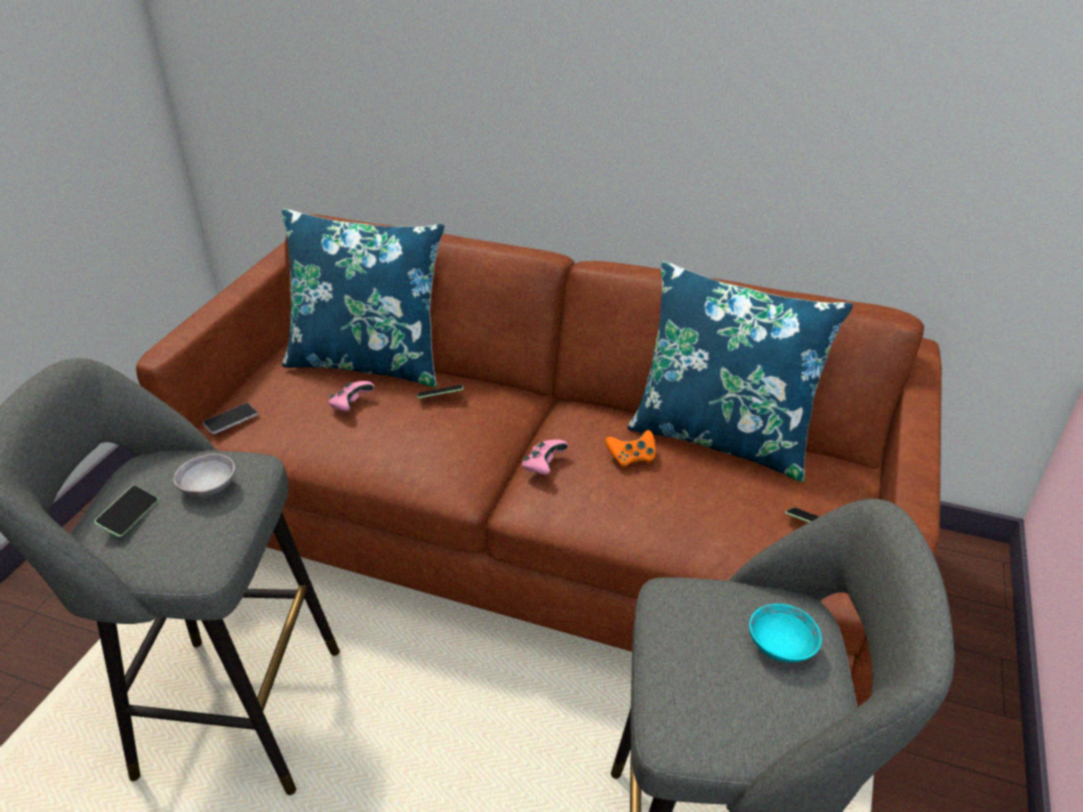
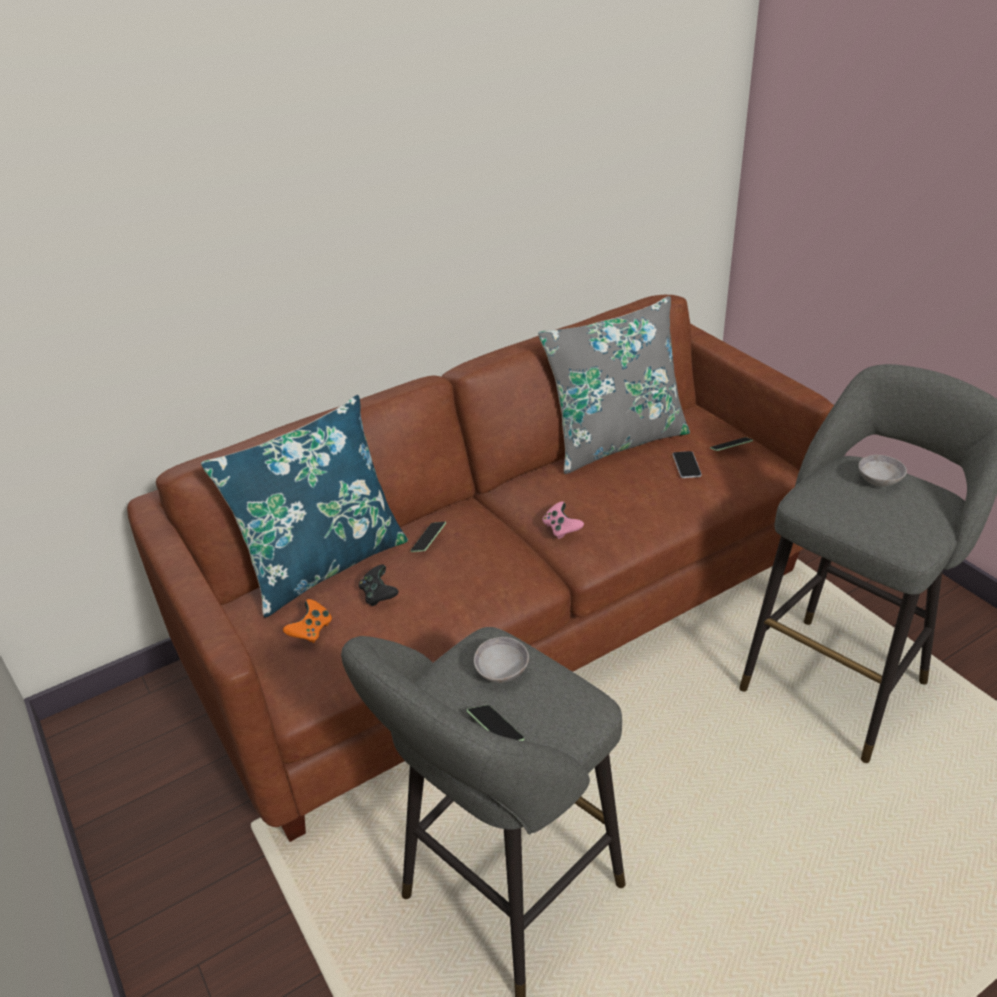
camera: 50 degrees left, 0 degrees up
(231, 419) = (298, 681): phone -> phone (686, 465)
(351, 405) = (378, 595): pink game controller -> black game controller
(631, 458) = (599, 486): orange game controller -> orange game controller (311, 631)
(722, 437) = (615, 441): blue pillow -> grey pillow
(781, 646) = (879, 480): turquoise bowl -> grey bowl

